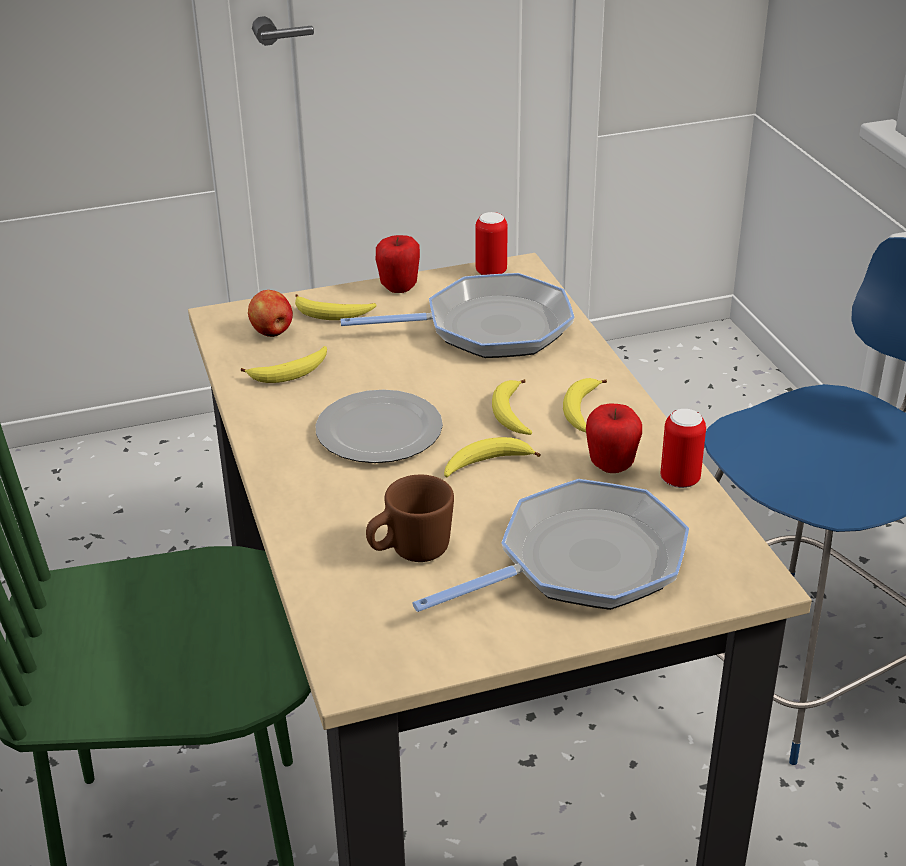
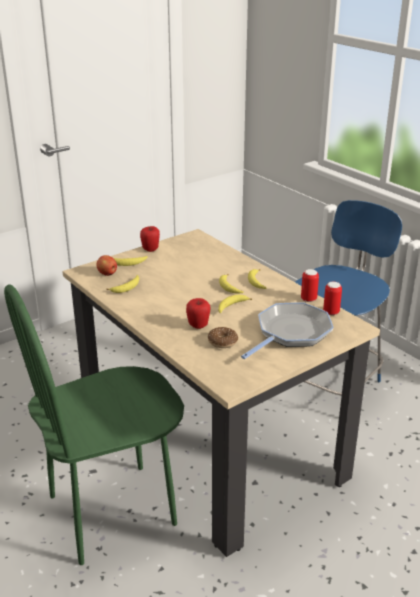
camera: 20 degrees left, 5 degrees down
(379, 433) = (180, 303): plate -> none
(410, 552) = (222, 342): brown mug -> donut
(489, 328) = (199, 258): frying pan -> none
(491, 272) = (185, 238): can -> can (331, 312)
(611, 466) = (280, 299): apple -> apple (198, 326)

